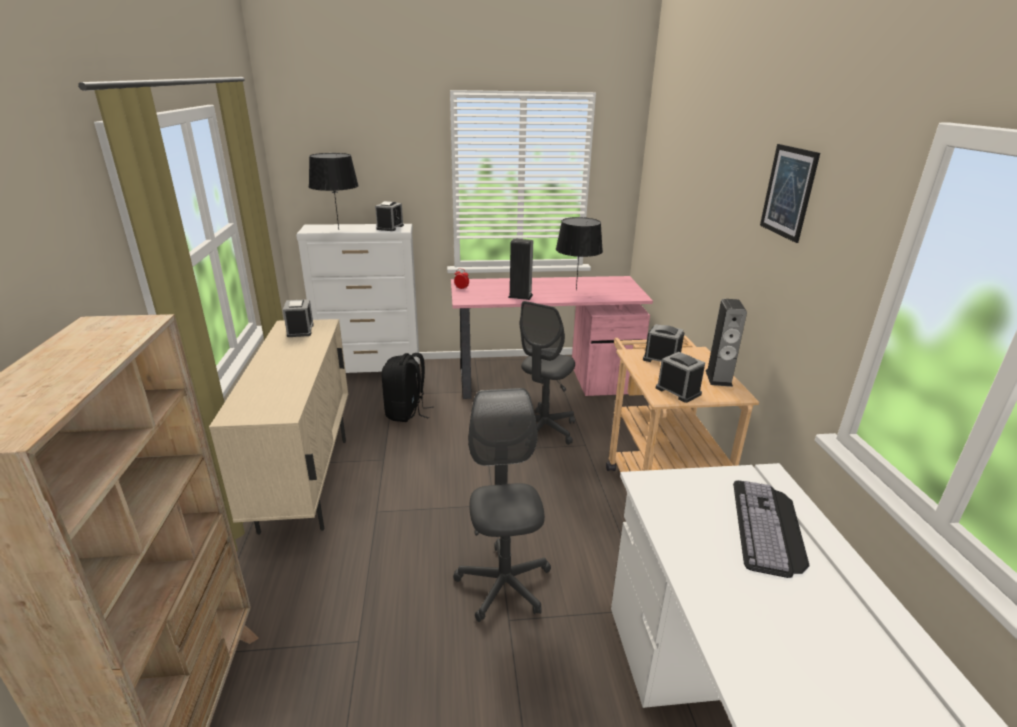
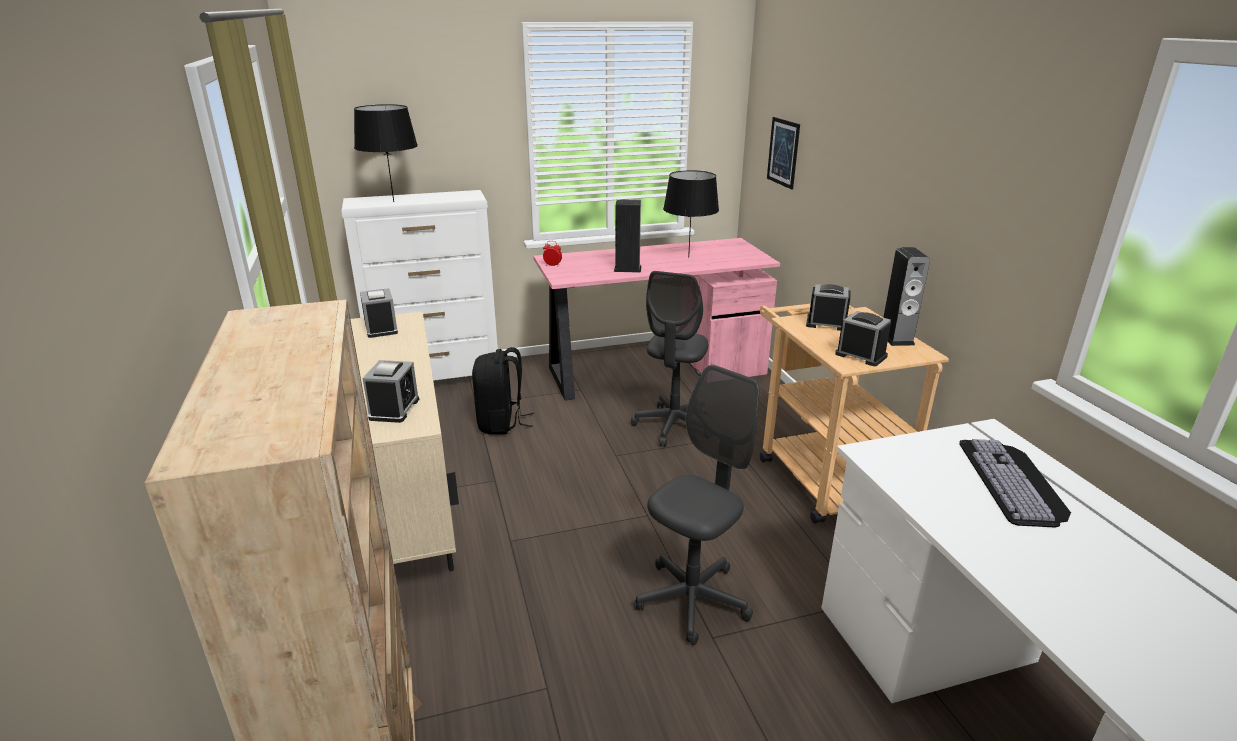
camera: 10 degrees left, 0 degrees up
(390, 227) = (457, 195): alarm clock -> alarm clock (394, 409)
(503, 584) = (692, 600): grey office chair -> grey office chair turned 60 degrees clockwise
(788, 192) = (969, 123): picture -> picture (783, 152)

